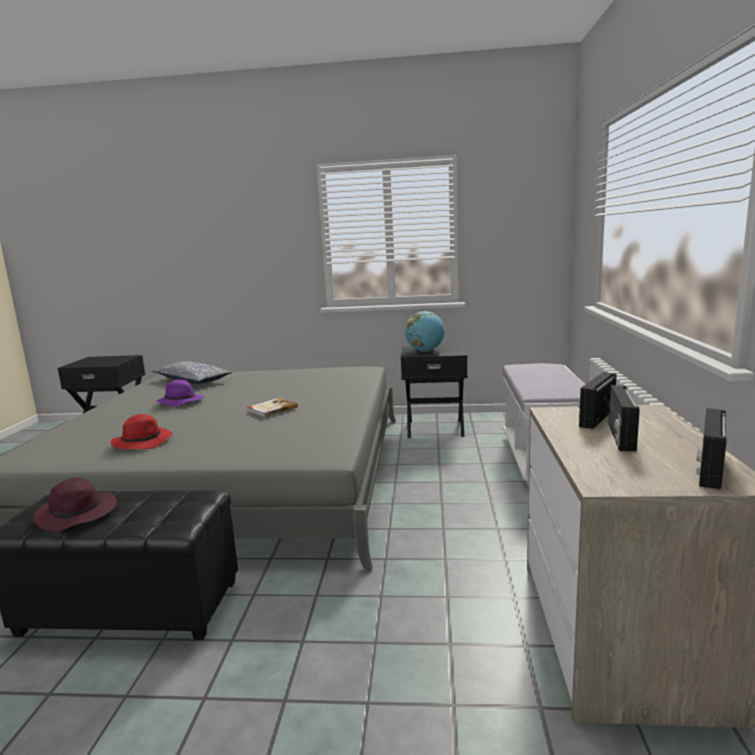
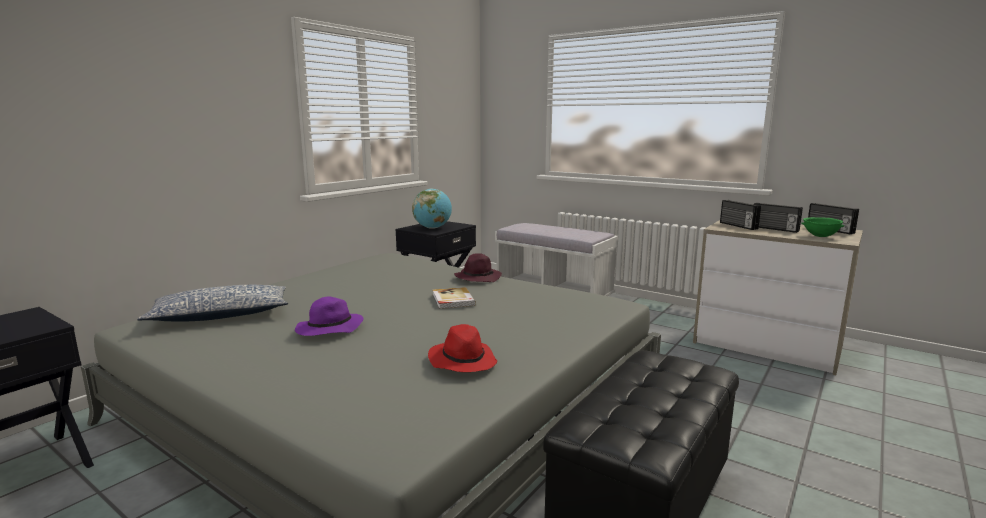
camera: 60 degrees left, 0 degrees up
(78, 514) = (655, 412): purple hat -> purple hat (478, 277)
(616, 467) = (820, 236): none -> green bowl

